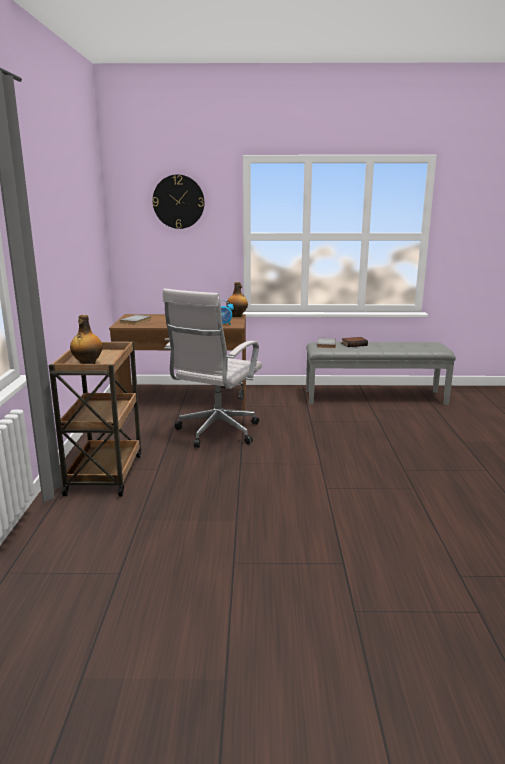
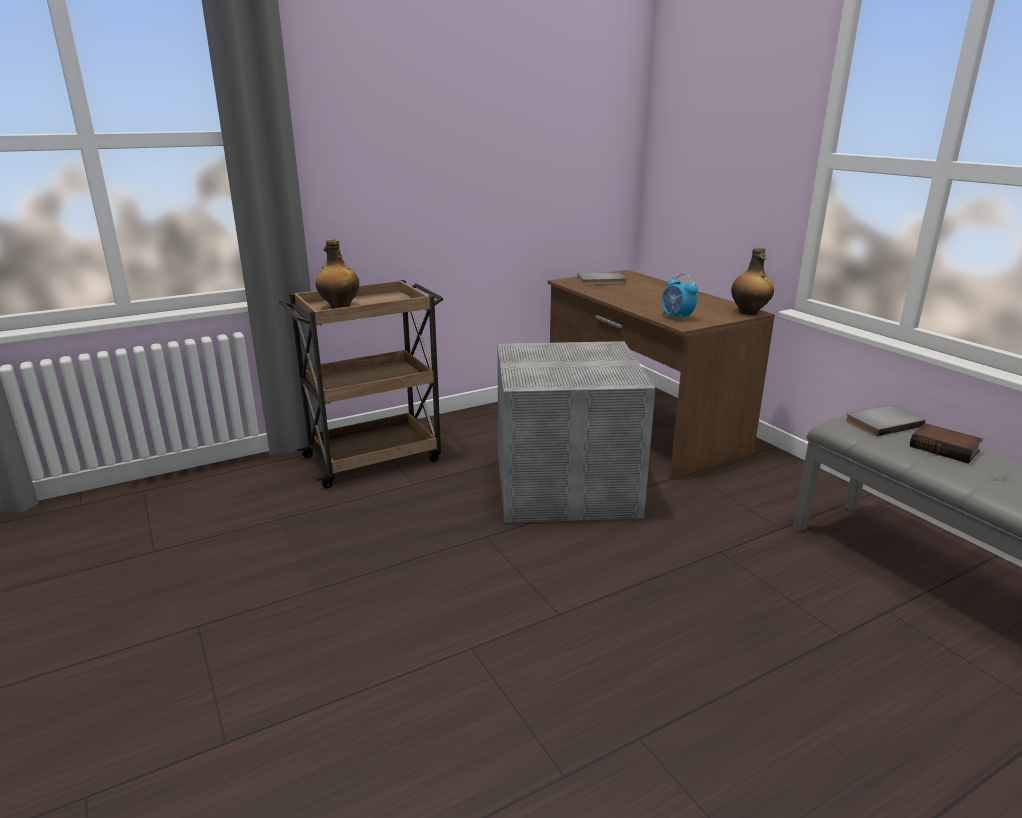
camera: 60 degrees right, 5 degrees up
(178, 202) = (732, 88): wall clock -> none
(216, 433) = (563, 484): white office chair -> grey storage box

